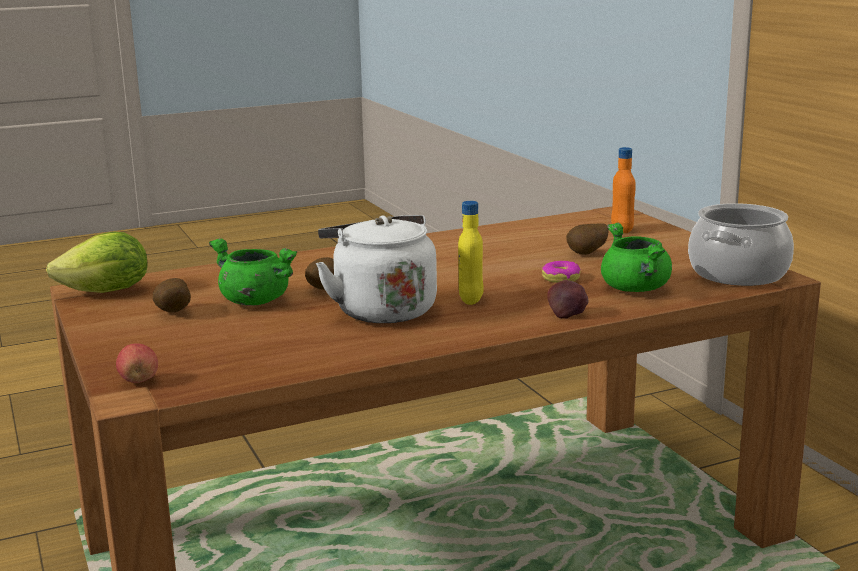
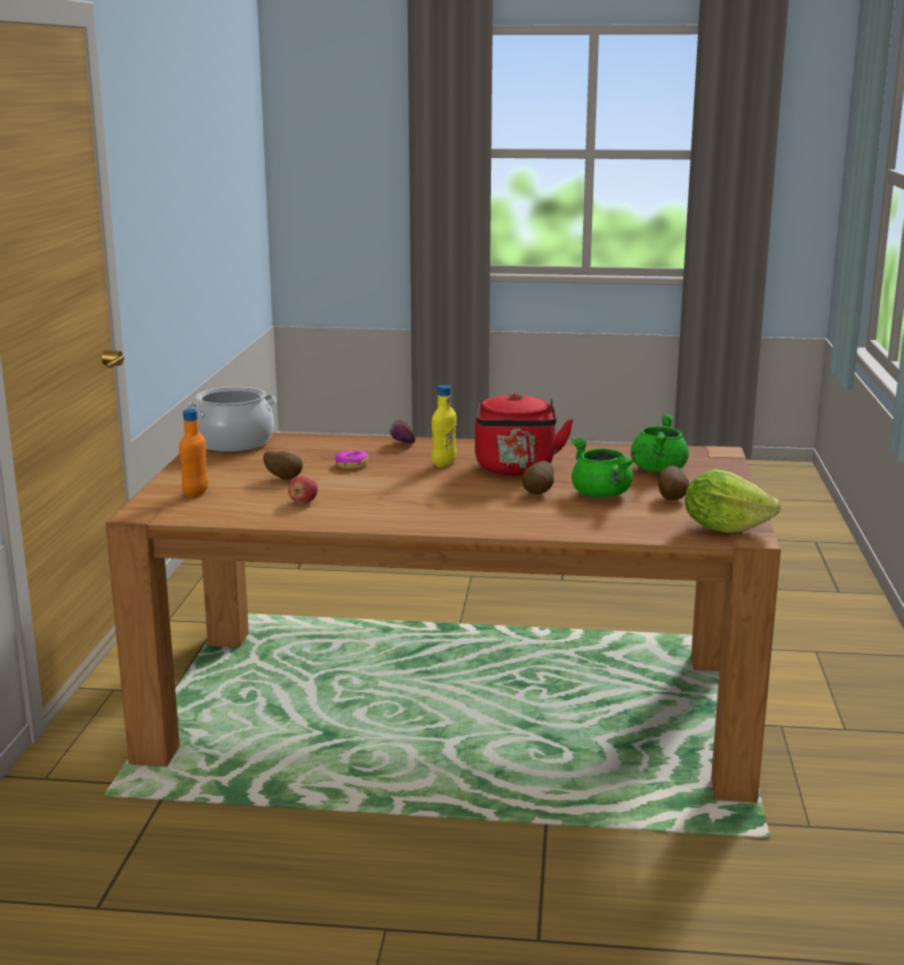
camera: 150 degrees left, 0 degrees up
(139, 380) = (713, 459): apple -> apple (303, 502)
(381, 310) = (516, 470): white kettle -> red kettle
(636, 289) = (324, 448): green cooking pot -> green cooking pot (658, 469)

